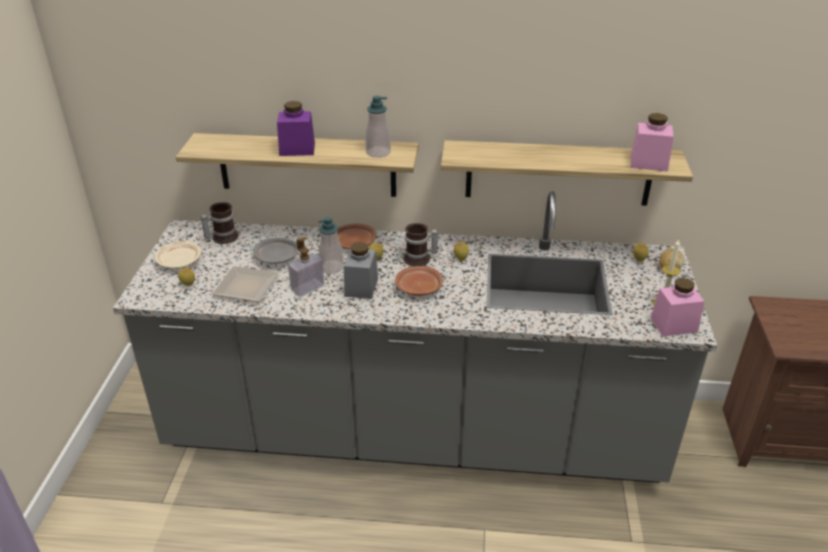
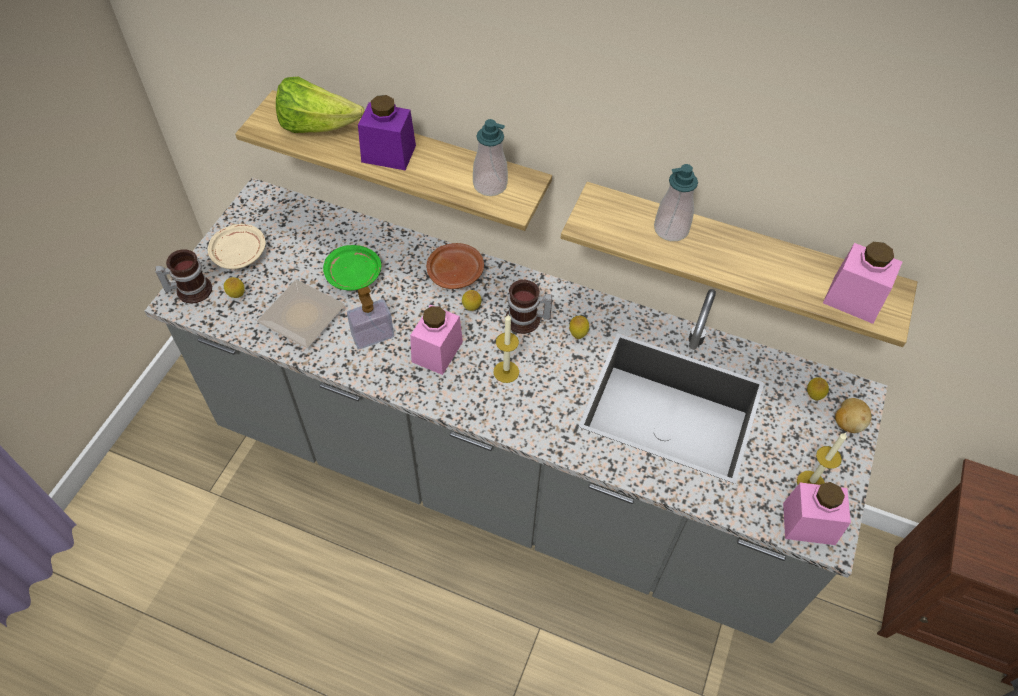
camera: 15 degrees right, 20 degrees up
(222, 237) = (300, 222): mug -> mug (190, 289)
(237, 144) = (317, 126): none -> lettuce
(277, 258) = (354, 275): grey plate -> green plate
(331, 267) = (413, 308): soap dispenser -> soap dispenser (671, 229)
(361, 287) = (437, 352): grey jar -> pink jar
(418, 288) = (506, 372): brown plate -> candle

